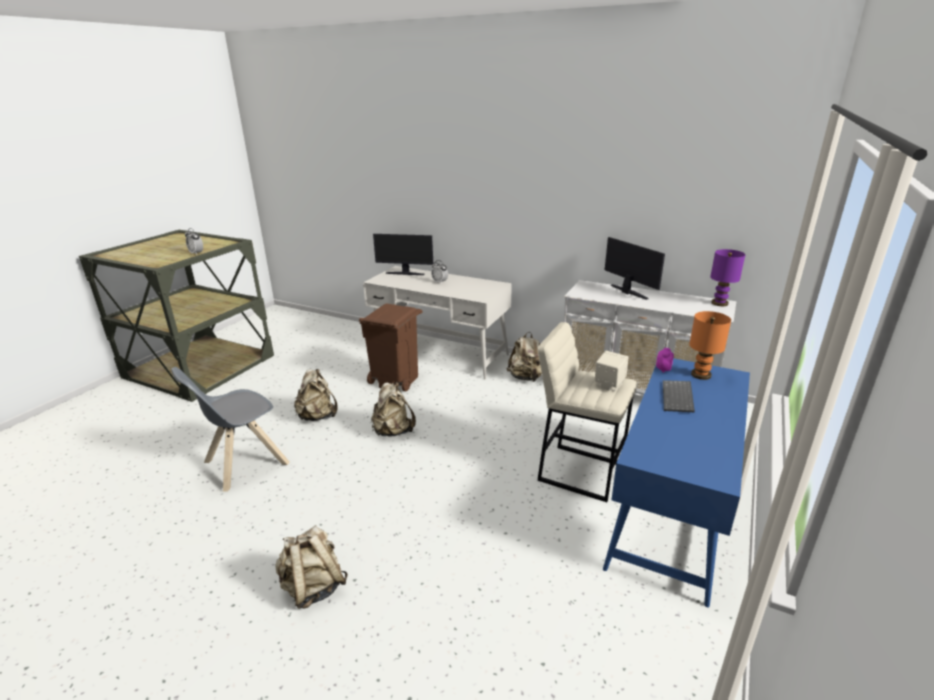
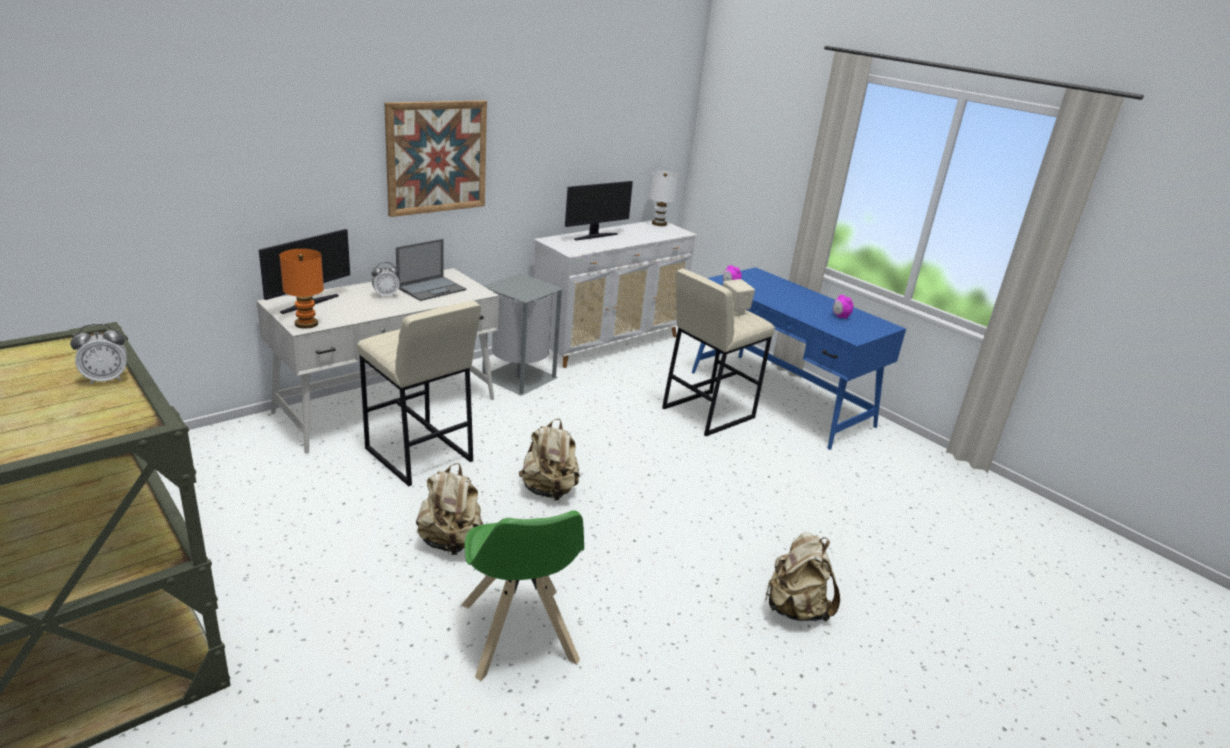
camera: 70 degrees left, 0 degrees up
(243, 464) = (519, 635): grey chair -> green chair
(395, 380) = (420, 456): brown trash can -> beige stool
(467, 287) = (432, 289): none -> laptop
(504, 201) = (437, 157): none -> picture
(526, 377) = (519, 377): beige backpack -> grey trash can
(627, 292) = (595, 236): monitor -> monitor turned 150 degrees clockwise
(678, 398) = (778, 298): keyboard -> none
(690, 442) = (840, 317): none -> alarm clock
(701, 374) = (748, 279): orange table lamp -> orange table lamp (306, 323)
(719, 303) = (659, 223): purple table lamp -> white table lamp

